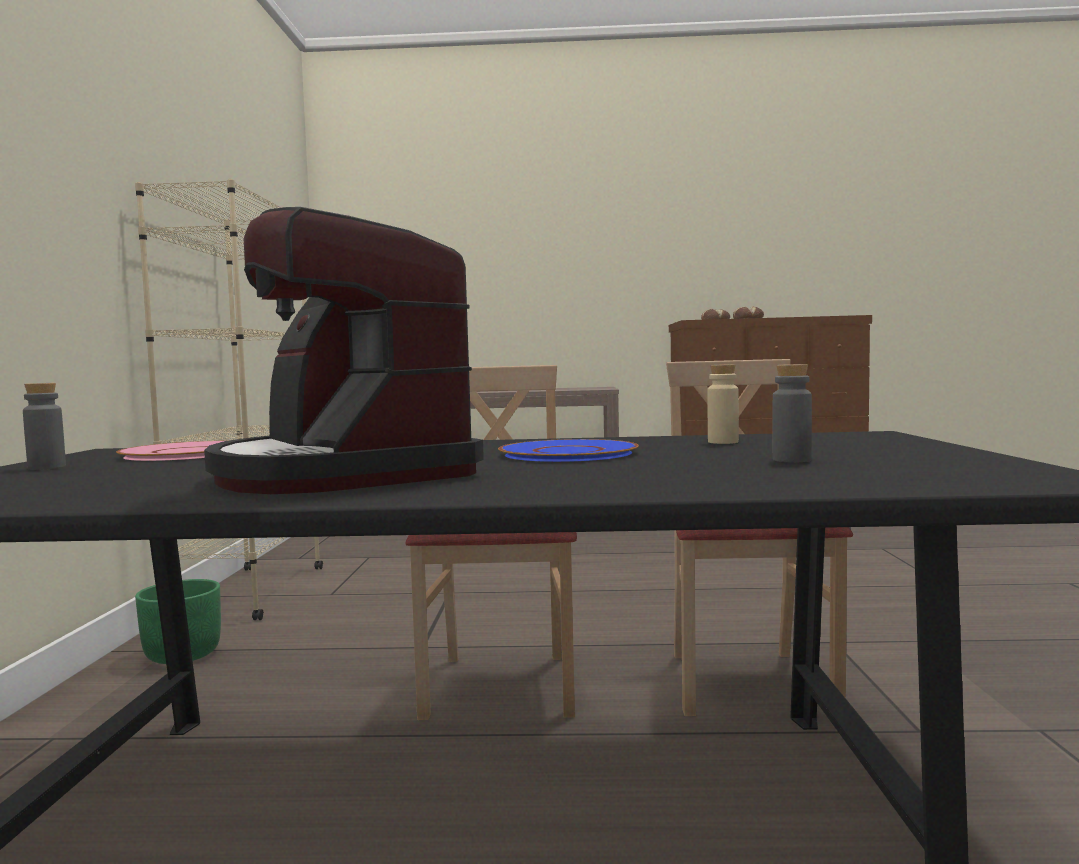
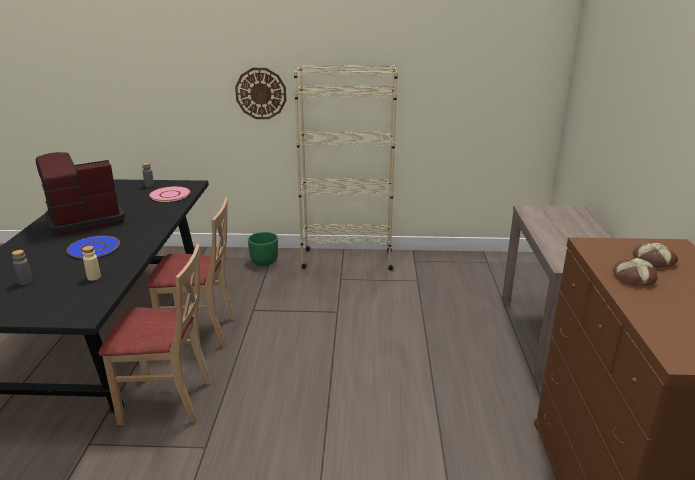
camera: 90 degrees right, 20 degrees up
(74, 235) = (261, 93): none -> wall clock

